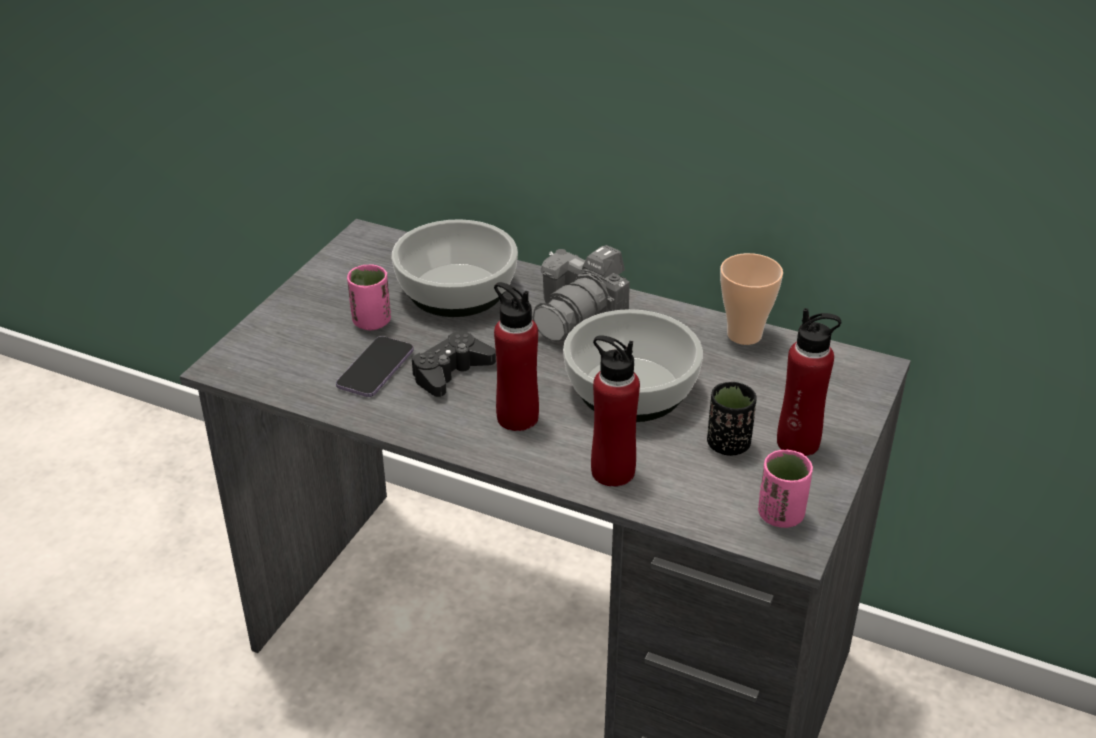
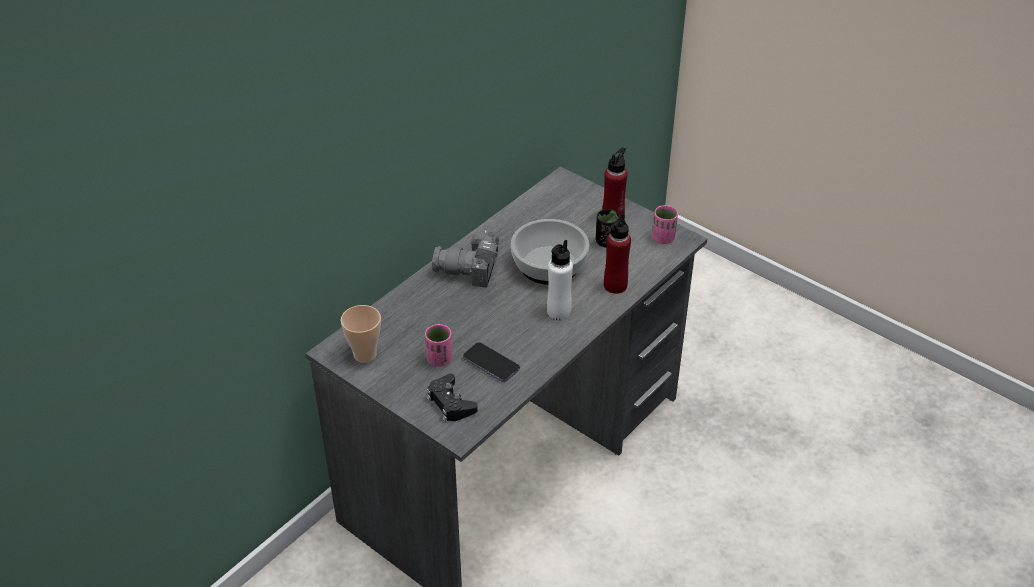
camera: 75 degrees left, 5 degrees up
(451, 372) = (507, 332): black game controller -> black game controller (450, 403)
(455, 291) = (421, 317): bowl -> none
(517, 417) = (558, 312): red bottle -> white bottle
(579, 315) = (471, 270): camera -> camera turned 135 degrees clockwise
(744, 335) = (517, 214): cup -> cup (365, 355)

